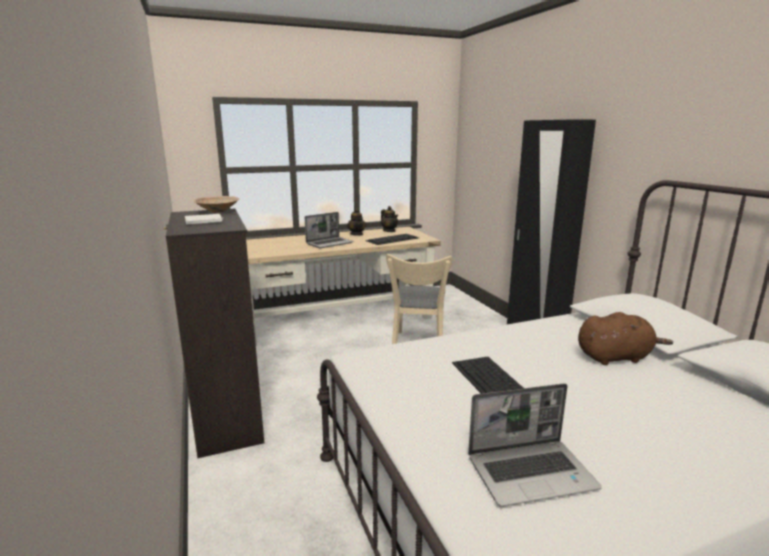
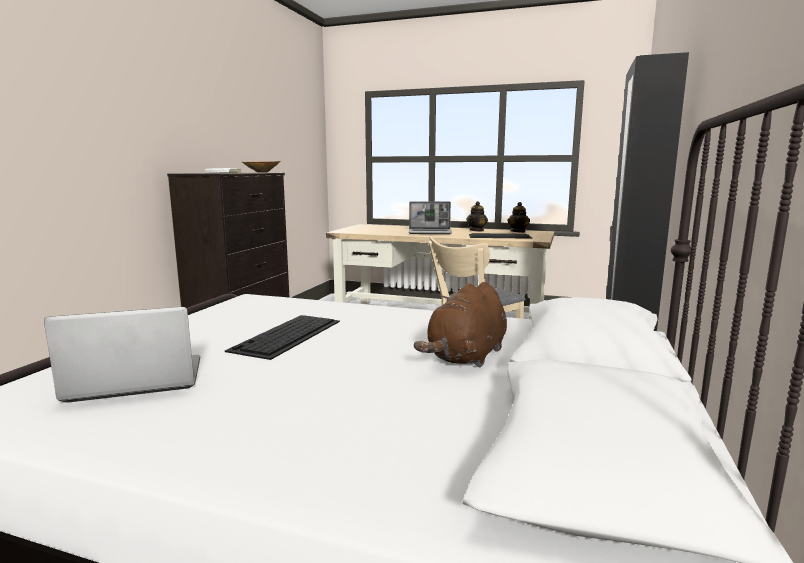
camera: 40 degrees right, 5 degrees down
(531, 472) = (134, 381): laptop -> laptop turned 135 degrees clockwise
(616, 357) = (466, 357): brown plush toy -> brown plush toy turned 90 degrees clockwise

